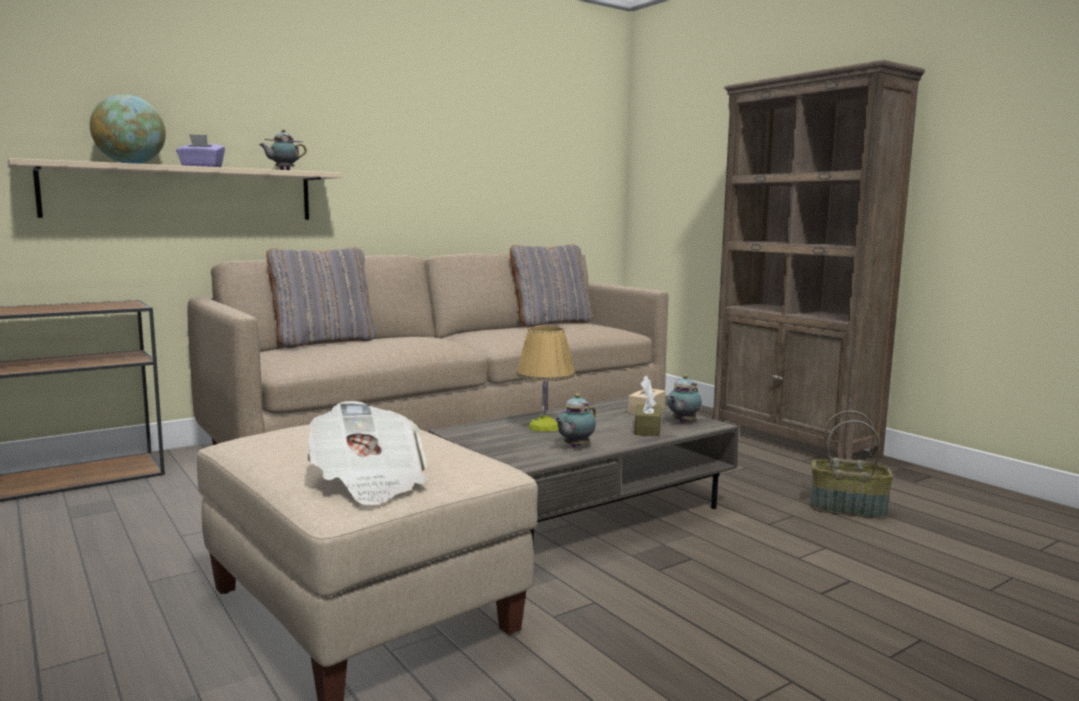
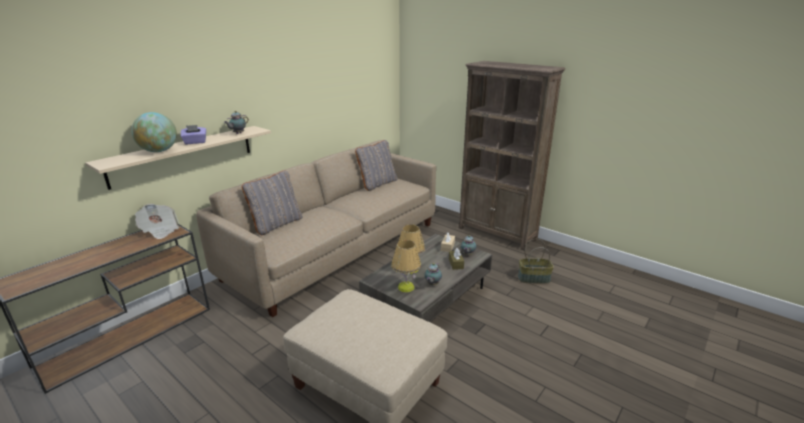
camera: 15 degrees left, 15 degrees up
(369, 483) = (388, 354): newspaper -> newspaper (159, 230)
(515, 444) = (406, 287): none -> table lamp

